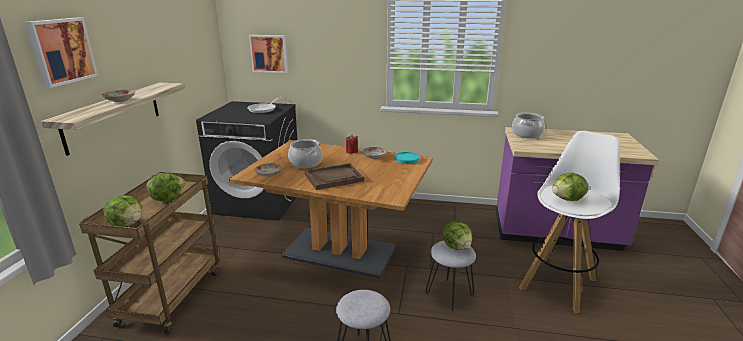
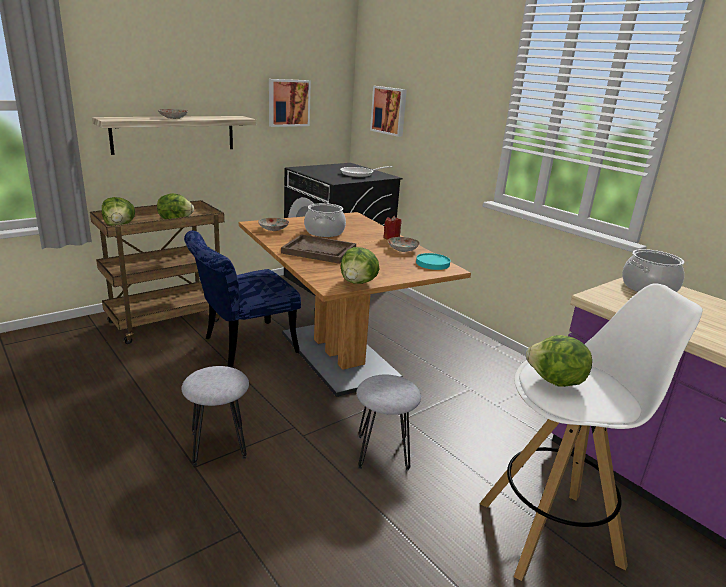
camera: 40 degrees right, 0 degrees up
(61, 51) = (127, 61): picture -> picture (288, 103)
(268, 281) = (242, 346): none -> blue chair
(457, 247) = (397, 388): lettuce -> lettuce (358, 282)

